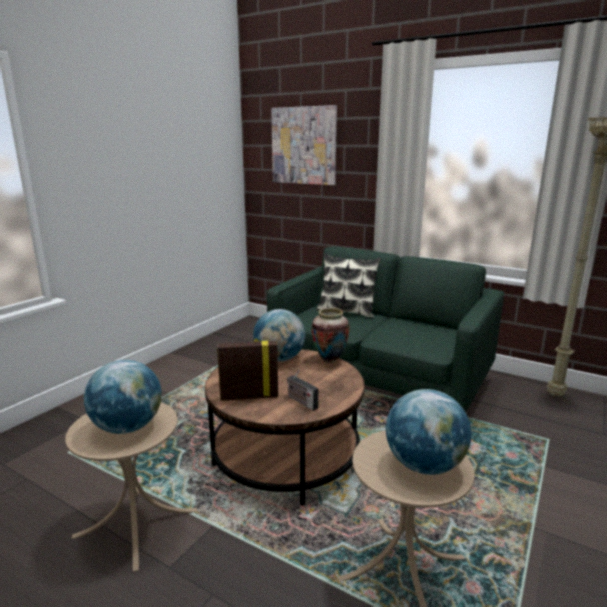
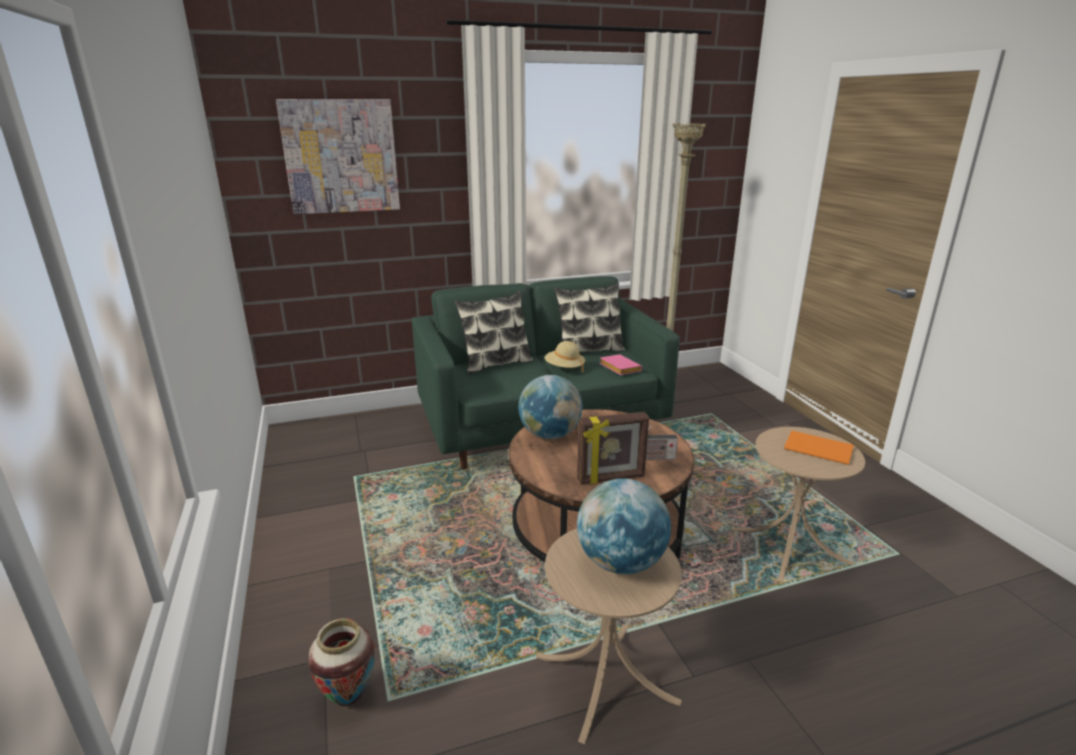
camera: 50 degrees left, 5 degrees up
(249, 396) = (611, 478): picture frame -> picture frame turned 135 degrees counterclockwise
(329, 360) = (589, 415): vase -> vase (349, 698)
(383, 329) = (564, 368): none -> beige hat
(423, 344) = (618, 368): none -> pink book
(424, 465) = (816, 447): globe -> orange book
(431, 326) = (588, 350): none -> pillow

